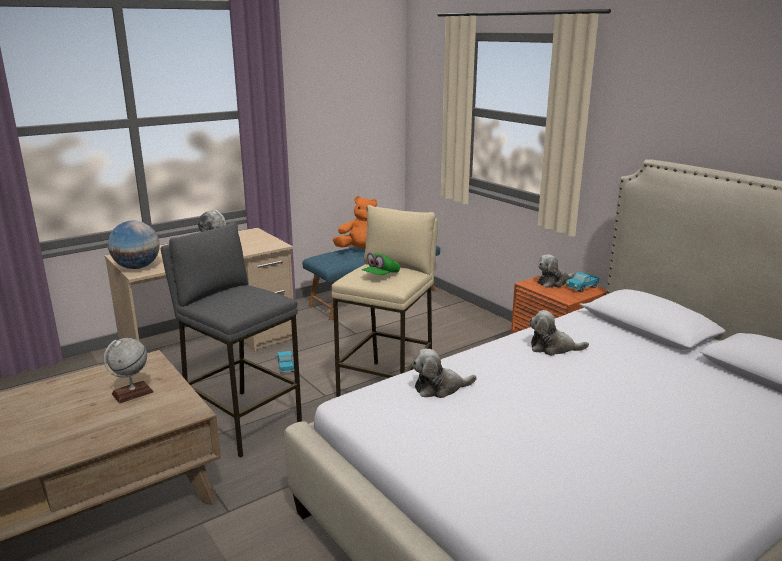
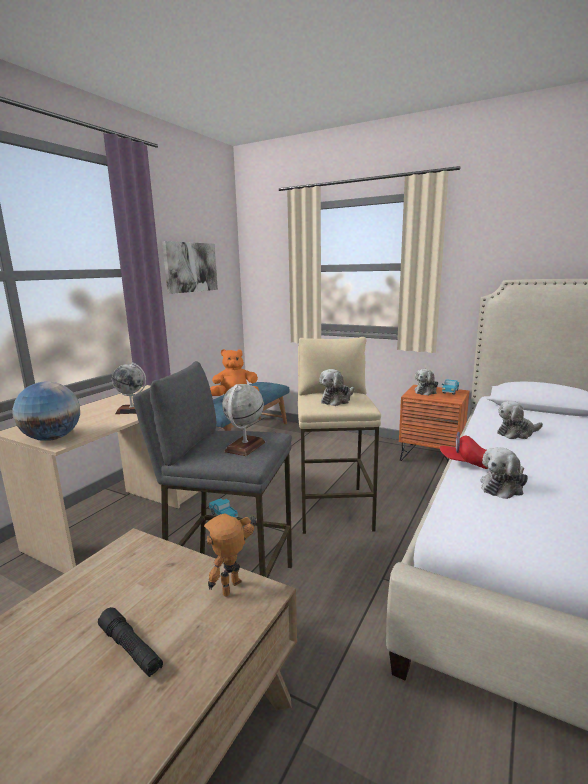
camera: 25 degrees left, 5 degrees down
(95, 416) = (131, 649): none -> black flashlight
(132, 393) = (154, 594): globe -> globe (245, 447)
(179, 404) = (235, 590): none -> toy robot
(331, 103) = (190, 267): none -> picture
(381, 276) = (337, 400): green cap -> plush toy
(445, 362) = (466, 463): none -> red cap

